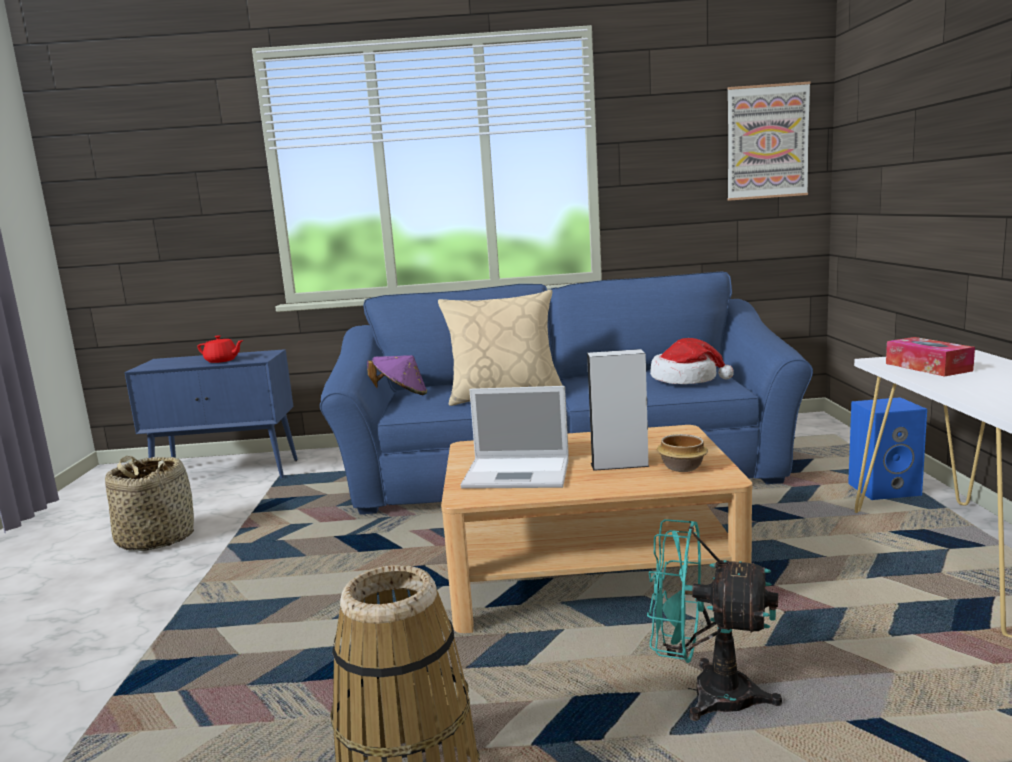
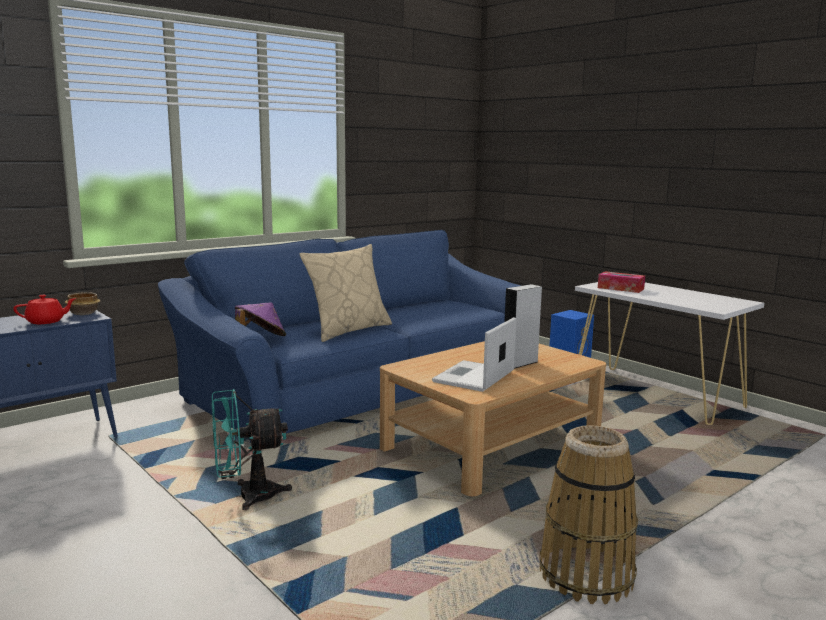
camera: 40 degrees left, 0 degrees up
(156, 538) = (75, 512): basket -> none
(519, 473) = (473, 377): laptop -> laptop turned 150 degrees clockwise
(681, 467) = (555, 359): bowl -> bowl (83, 313)
(686, 379) = (454, 308): hat -> none
(706, 694) = (638, 483): turquoise fan -> turquoise fan (247, 497)
(767, 142) = (445, 137): picture -> none

